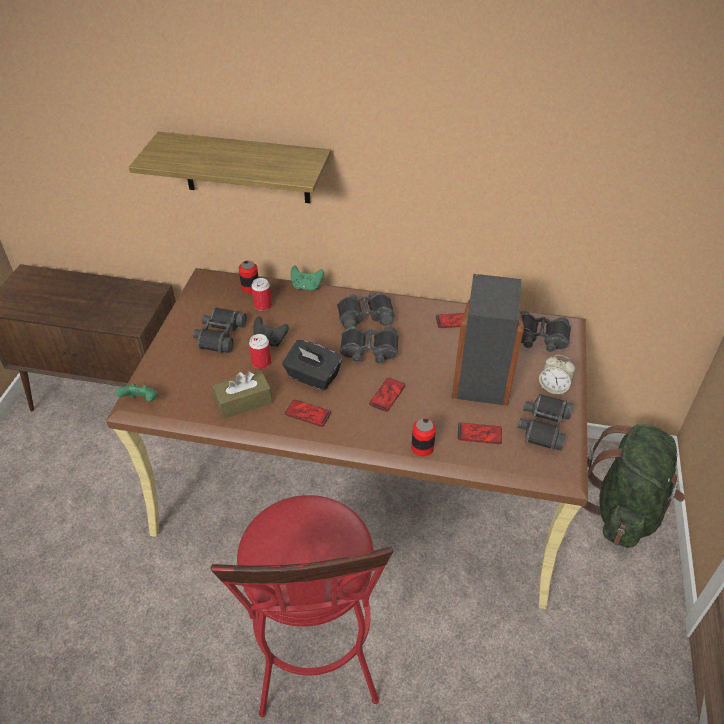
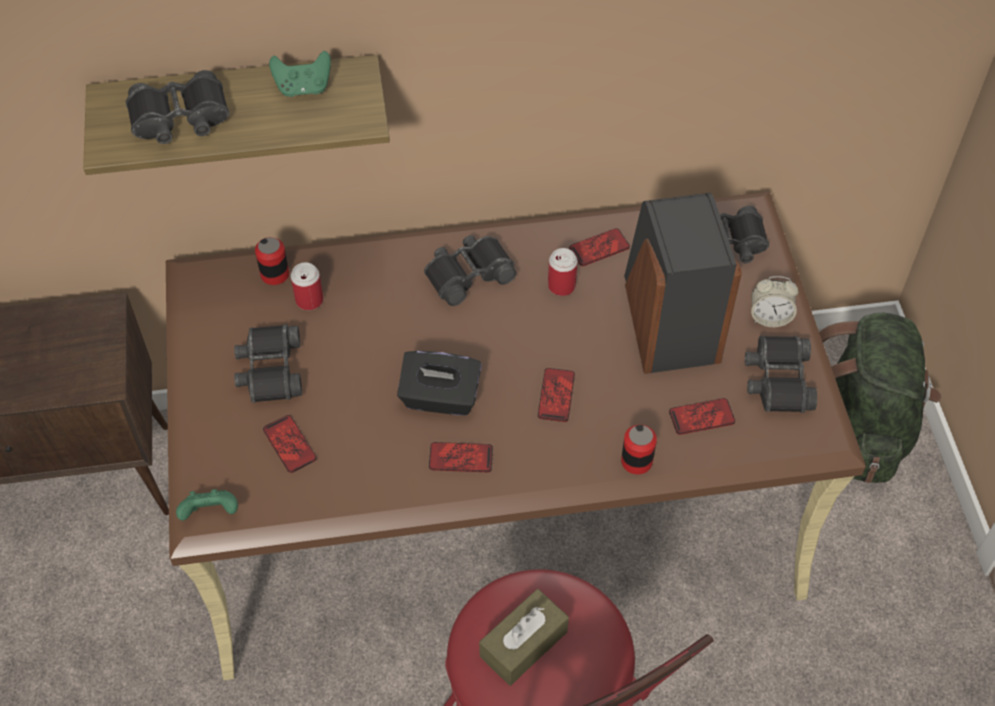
camera: 20 degrees left, 10 degrees up
(208, 377) = (289, 444): none -> phone
(243, 401) = (361, 467): brown tissue box -> brown tissue box (523, 644)
(261, 362) = (355, 397): can -> can (561, 286)
(270, 340) = (349, 357): black game controller -> none
(307, 286) = (359, 249): green game controller -> green game controller (303, 88)
(369, 351) = (500, 332): black binoculars -> black binoculars (180, 119)

